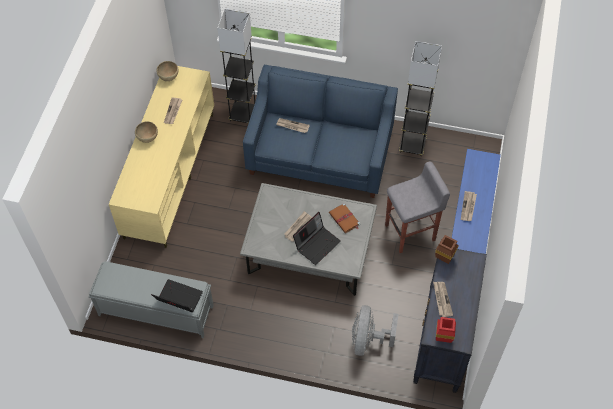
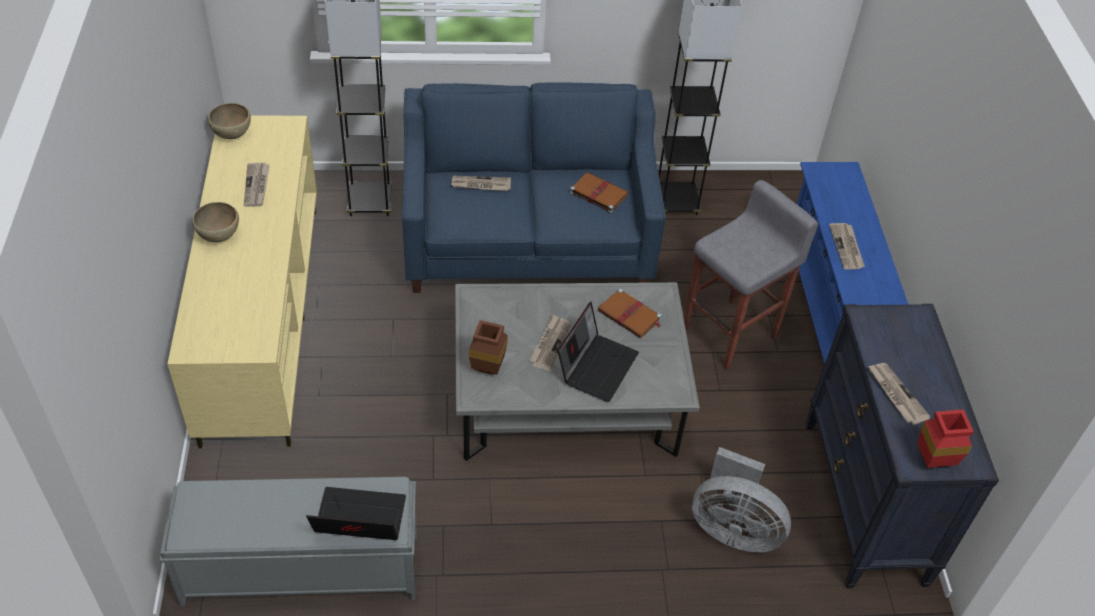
camera: 20 degrees left, 10 degrees down
(353, 143) = (597, 193): none -> brown book
(368, 340) = (733, 529): grey fan -> grey fan turned 60 degrees counterclockwise
(443, 258) = (863, 325): brown vase -> brown vase (485, 369)

